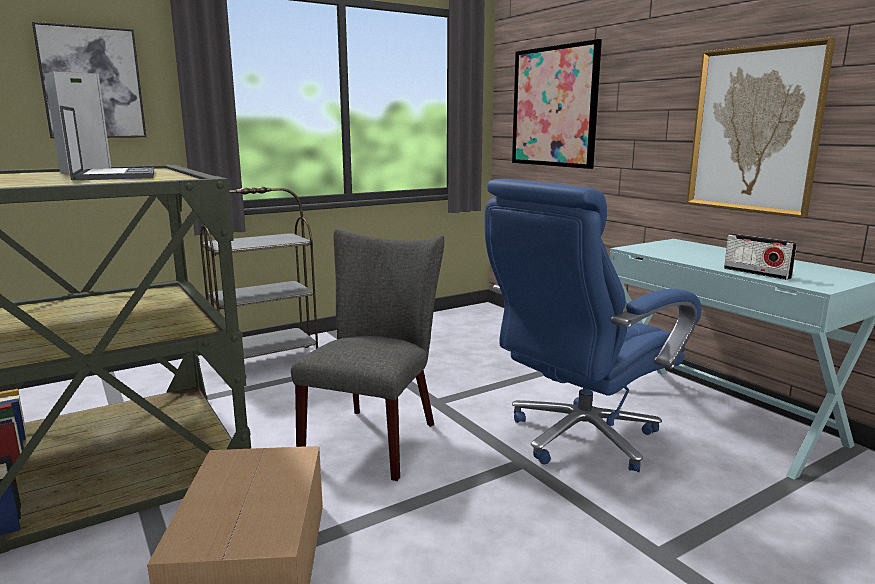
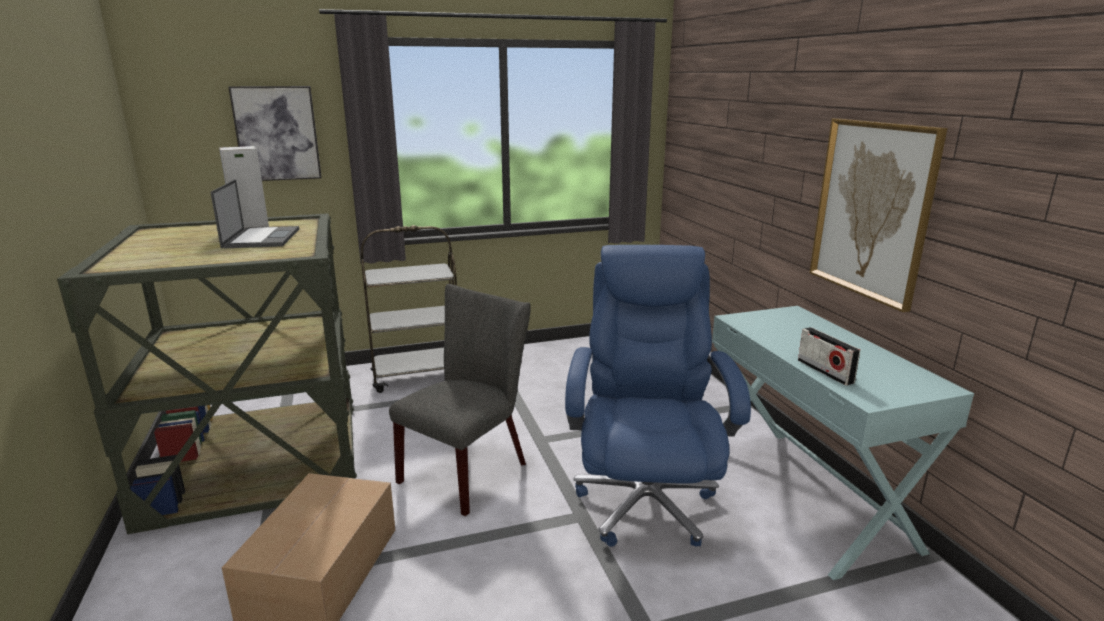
camera: 15 degrees right, 5 degrees up
(554, 107) = (712, 147): picture -> none
(577, 441) = (645, 501): blue office chair -> blue office chair turned 120 degrees clockwise

